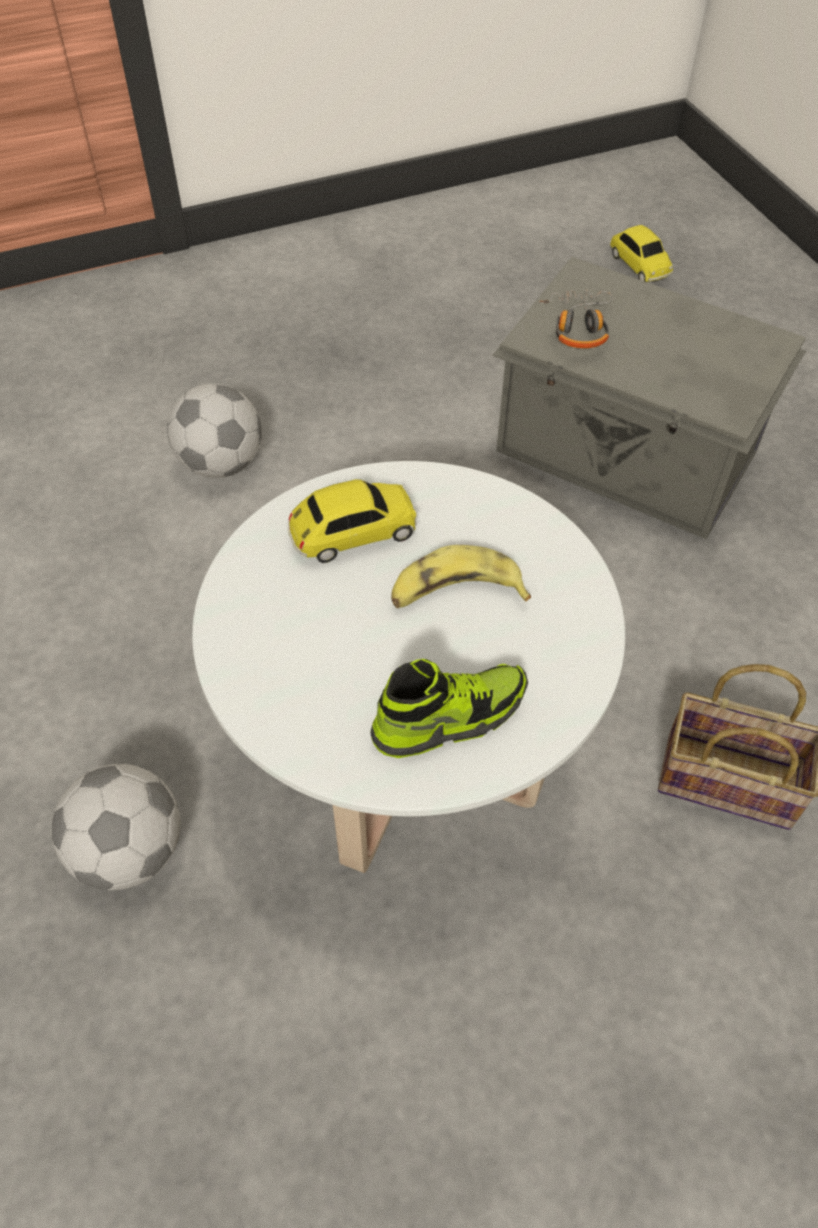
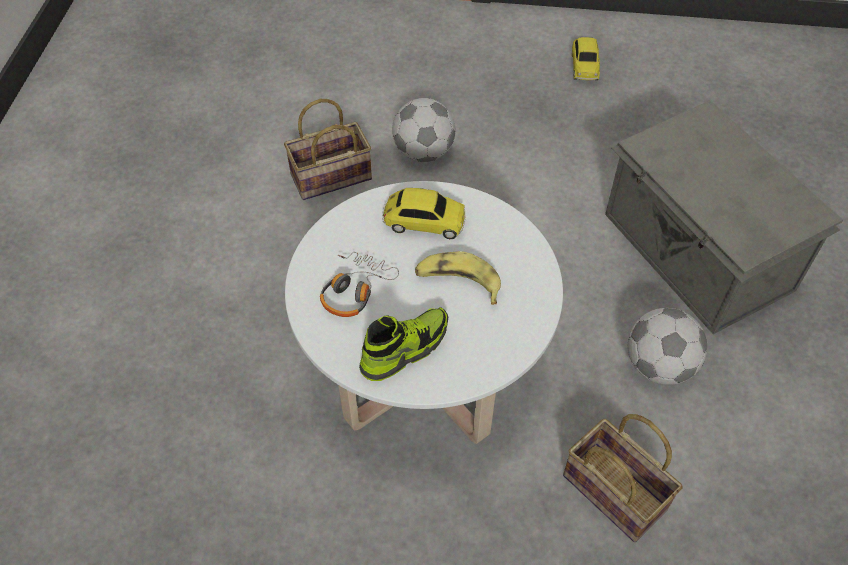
camera: 30 degrees right, 0 degrees up
(111, 548) = (330, 178): none -> basket
(130, 852) = (239, 355): football -> football (658, 366)
(448, 717) = (404, 349): shoe -> shoe turned 45 degrees counterclockwise
(578, 327) = (678, 150): headphones -> headphones (355, 290)
(638, 265) = (802, 122): toy car -> toy car (584, 66)

